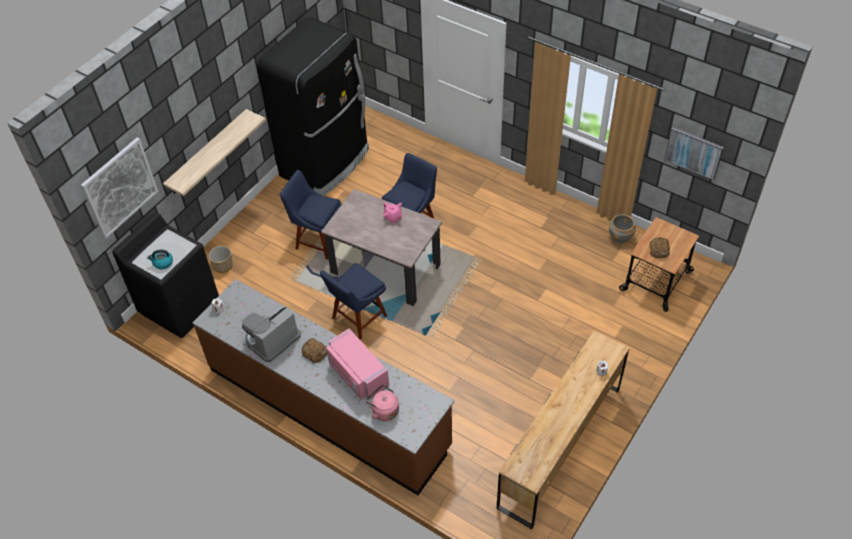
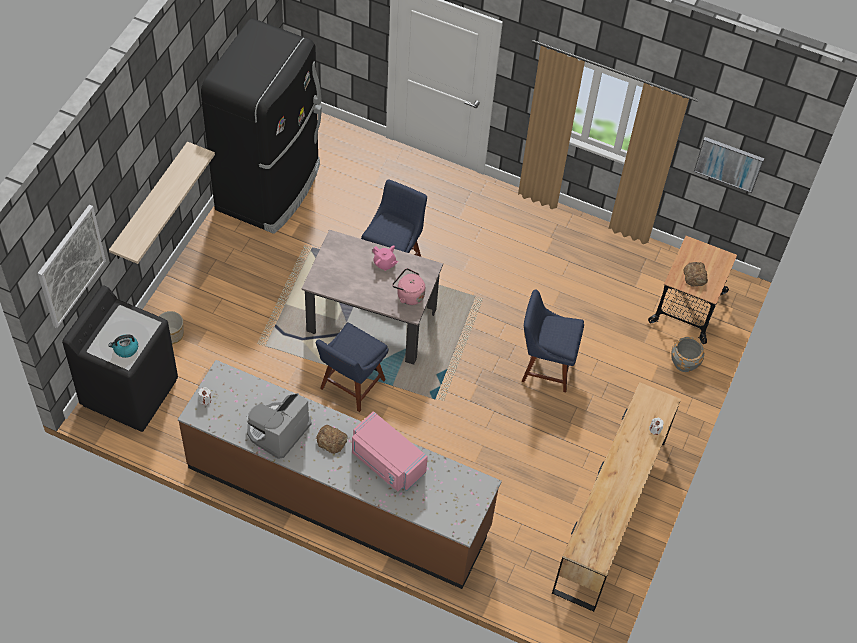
camera: 15 degrees left, 5 degrees up
(317, 240) = (281, 291): blue chair -> blue chair (545, 366)
(384, 410) = (425, 501): pink kettle -> pink kettle (408, 295)
(620, 236) = (639, 256): grey planter -> grey planter (684, 363)

